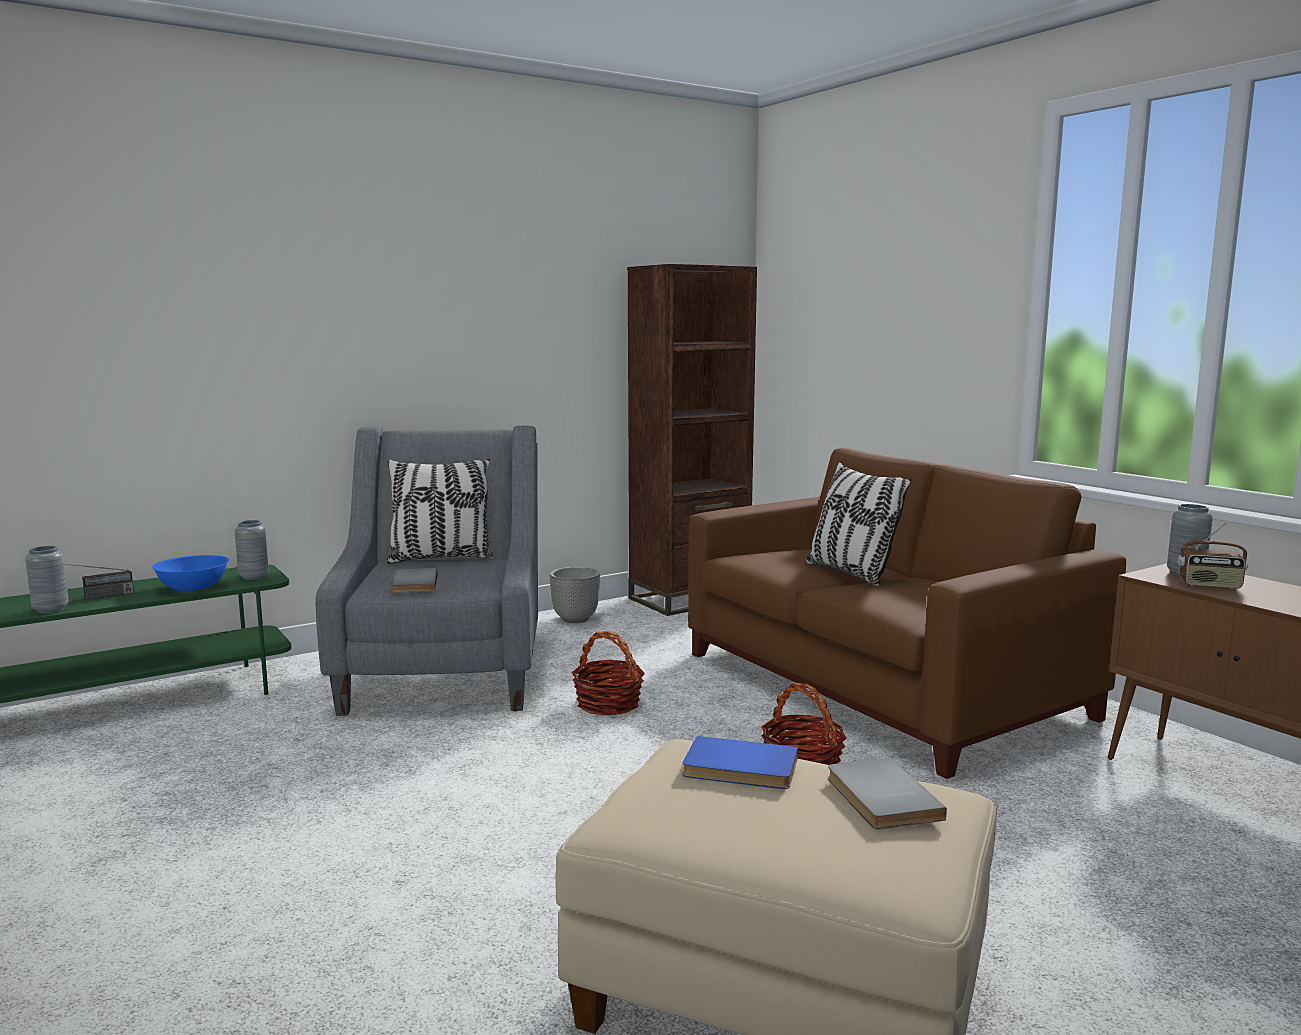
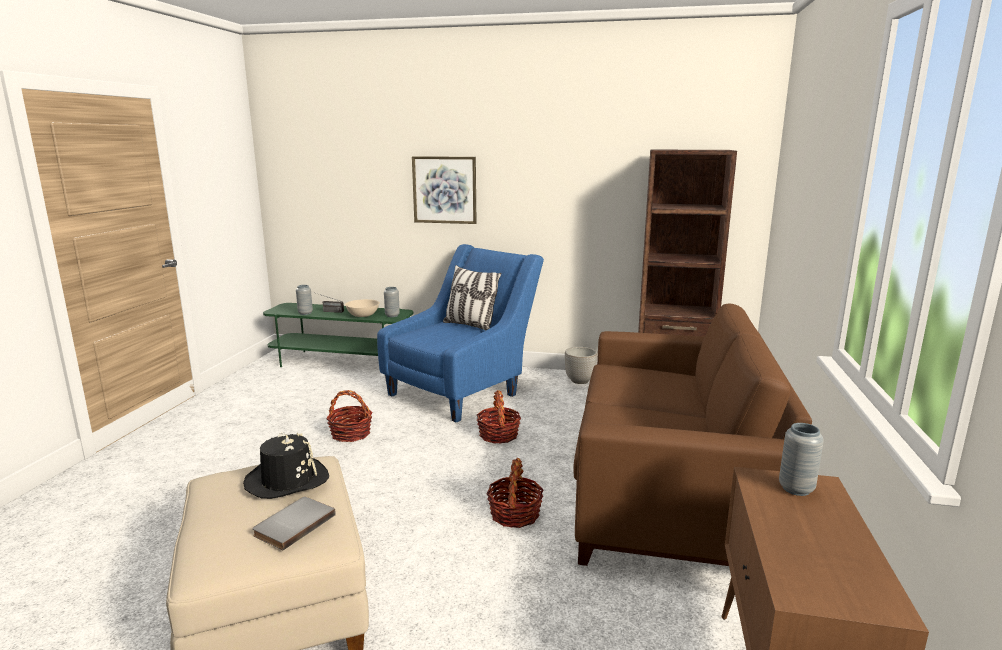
camera: 45 degrees right, 5 degrees up
(192, 588) = (362, 315): blue bowl -> beige bowl
(316, 333) = (444, 190): none -> picture
(393, 781) = (351, 434): none -> basket
(412, 583) = (423, 336): grey book -> none
(445, 675) = (462, 391): grey armchair -> blue armchair
(740, 769) = (287, 480): blue book -> black hat
(851, 573) = (652, 400): pillow -> none
(1210, 586) = (780, 505): radio -> none

